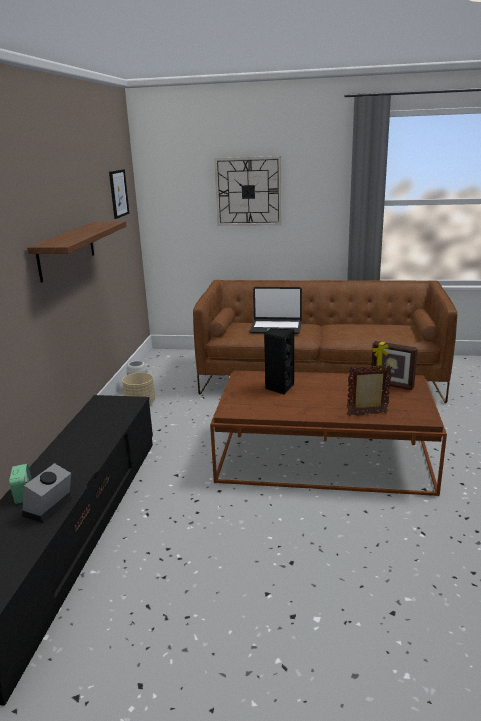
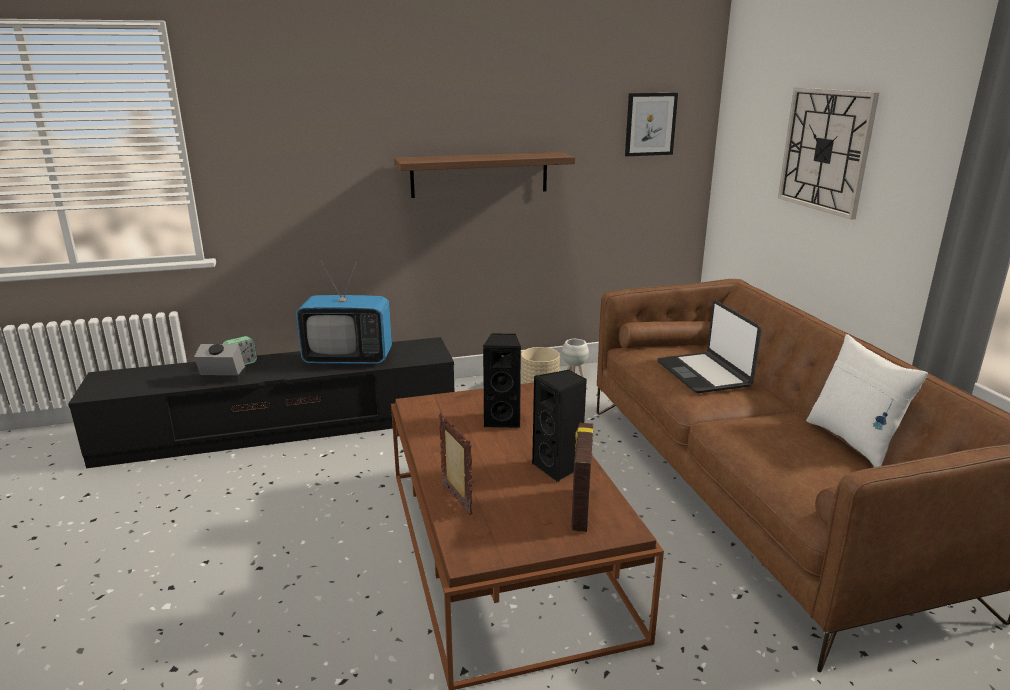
camera: 65 degrees right, 0 degrees up
(89, 437) = (348, 359): none -> television
(347, 383) = (559, 467): none -> black speaker
(362, 322) = (852, 442): none -> white pillow

